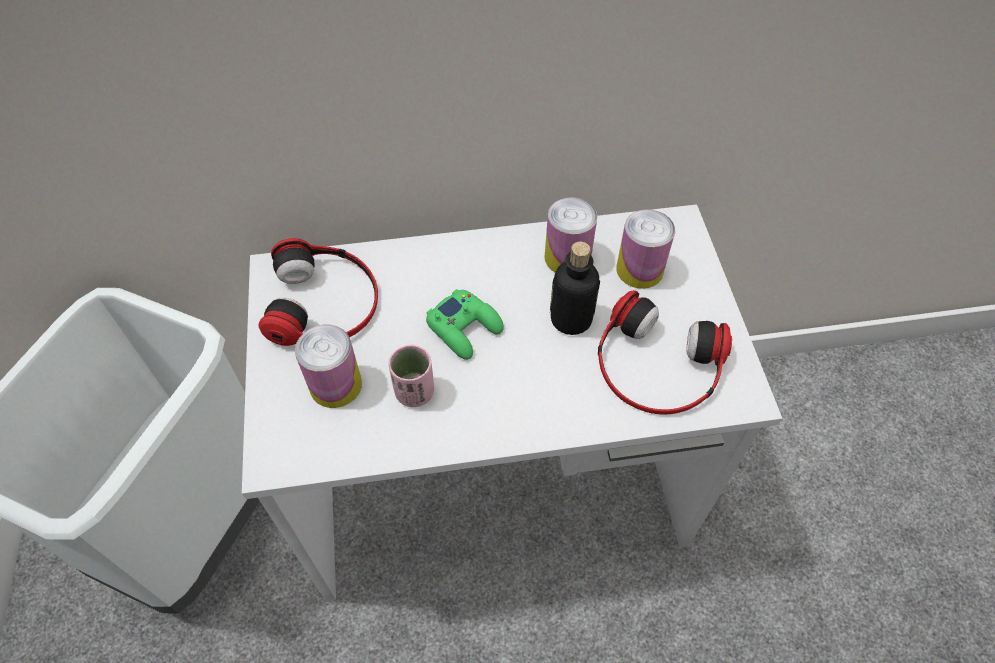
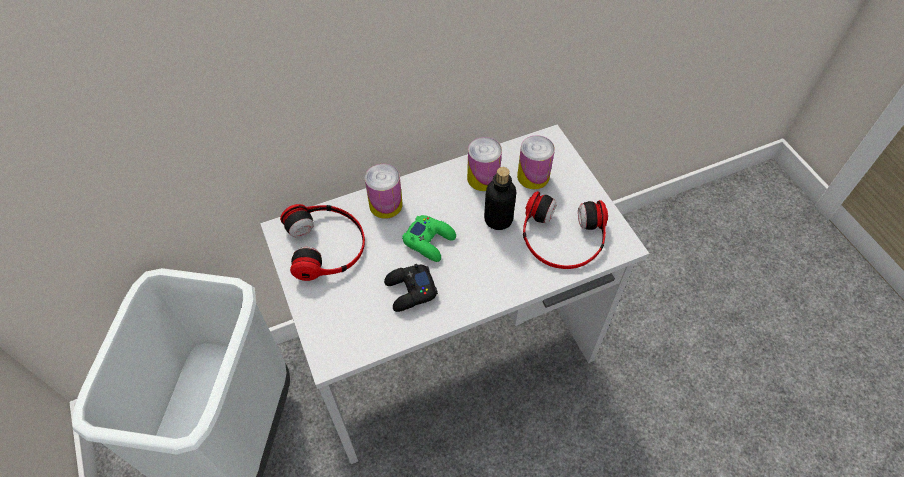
camera: 15 degrees left, 0 degrees up
(335, 385) = (354, 299): can -> can (385, 205)
(415, 392) = (410, 291): pink cup -> black game controller

